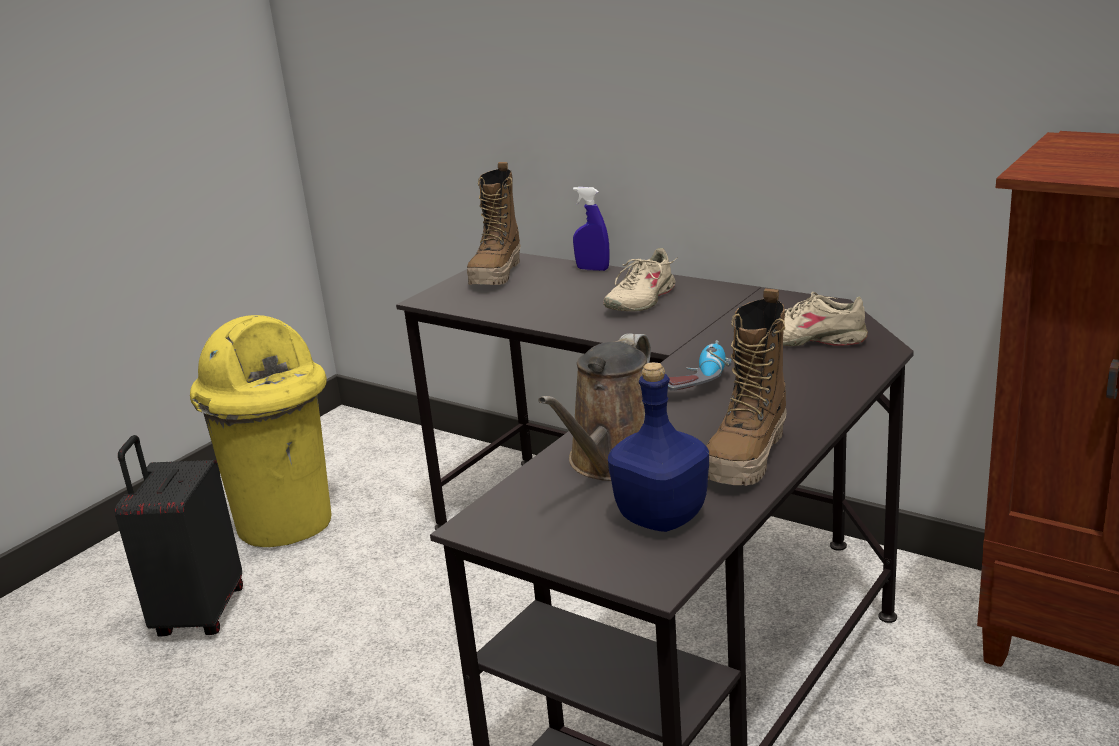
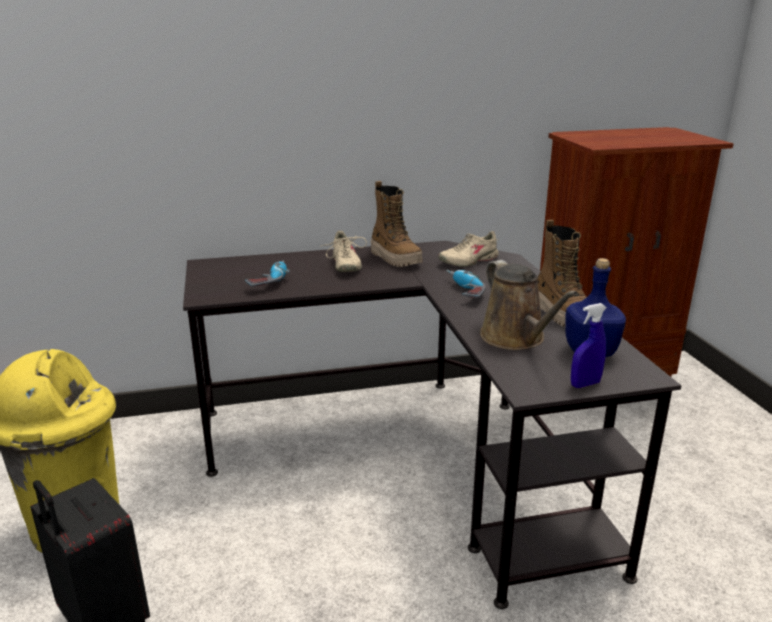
camera: 50 degrees left, 0 degrees up
(497, 275) = (218, 273): boot -> boot (395, 259)
(523, 298) = (269, 281): none -> power drill
(592, 269) = (277, 256): blue spray bottle -> blue spray bottle (585, 384)

